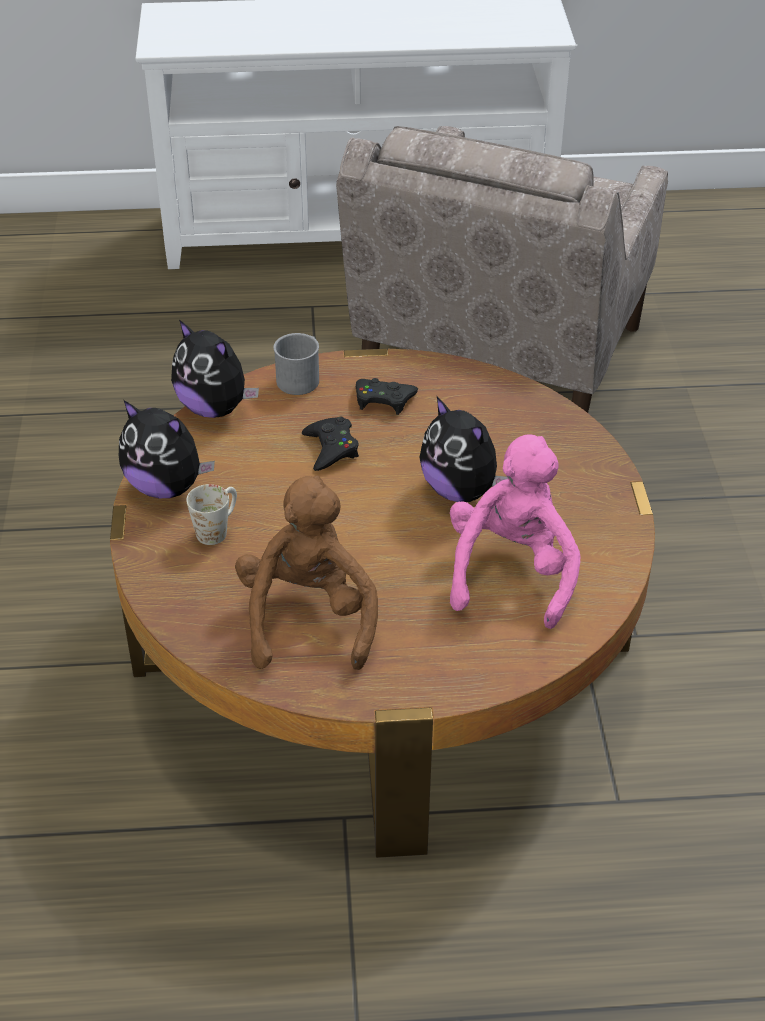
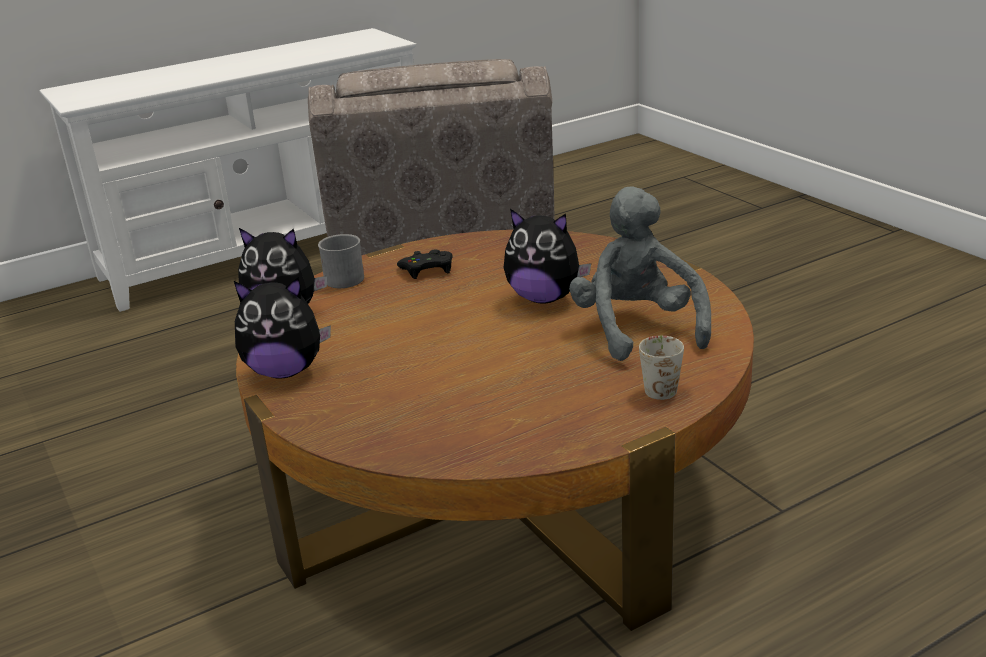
camera: 25 degrees left, 15 degrees down
(217, 528) = (360, 381): white mug -> white mug (660, 386)
(308, 617) = (500, 408): brown plush toy -> none
(331, 448) = (412, 307): black game controller -> none
(511, 572) = (637, 328): pink plush toy -> grey plush toy

